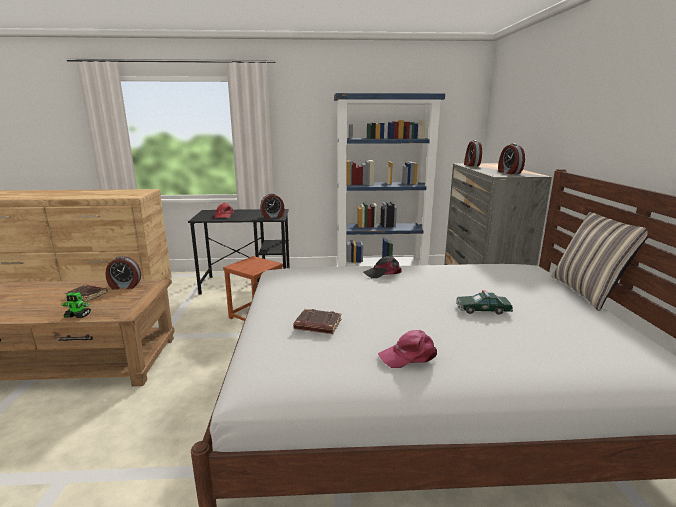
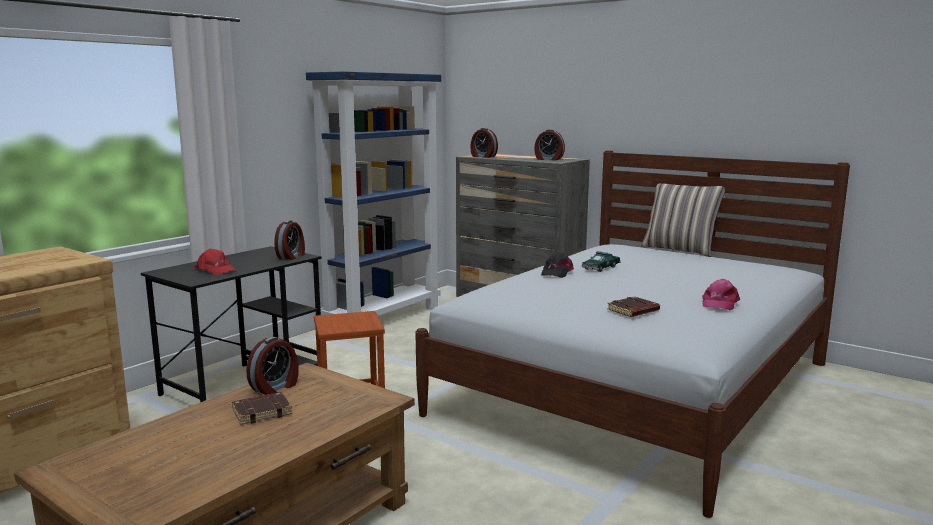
camera: 50 degrees left, 5 degrees down
(78, 315) = (335, 424): toy robot -> none
(483, 310) = (676, 272): toy car -> toy car (601, 268)

